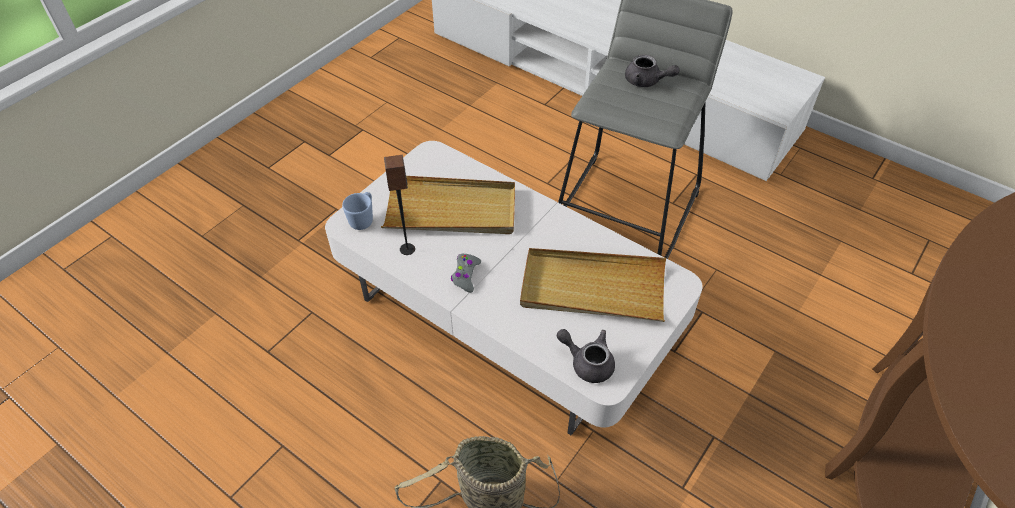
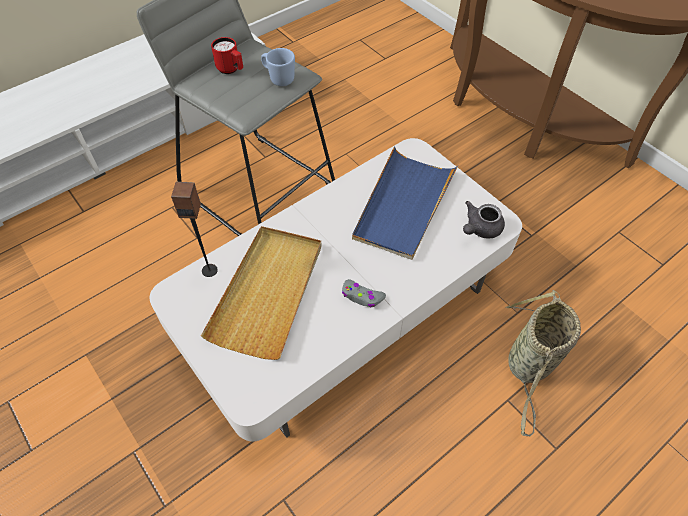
camera: 75 degrees left, 5 degrees up
(363, 219) = (248, 380): blue mug -> blue mug (278, 78)
(407, 249) = (310, 342): speaker -> speaker (209, 270)
(592, 288) = (403, 205): beige tray -> blue tray
(646, 81) = (231, 70): grey teapot -> red mug

